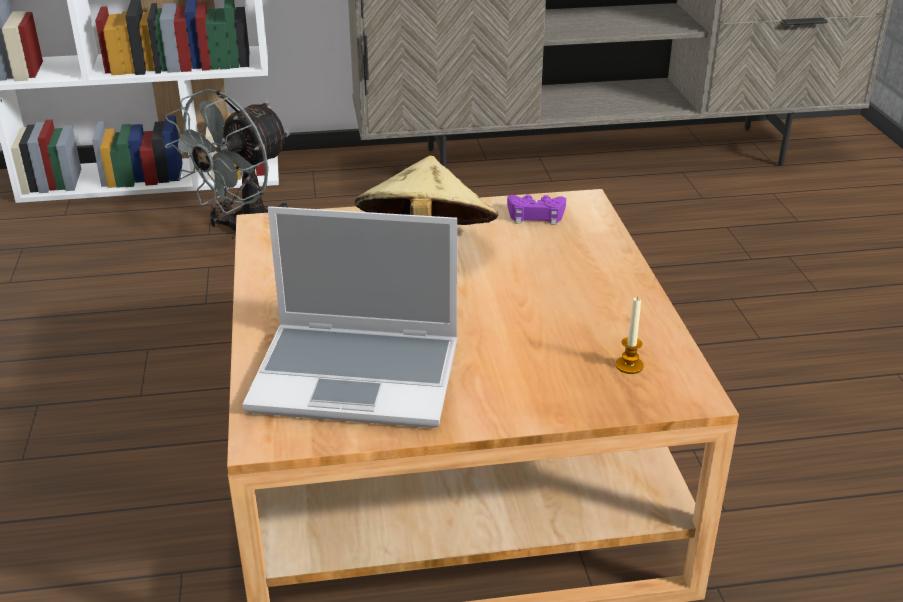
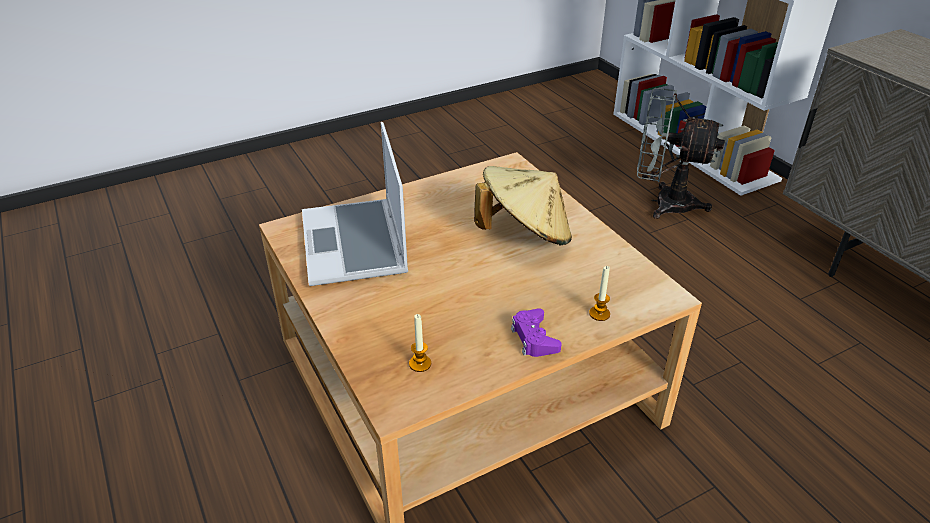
camera: 70 degrees right, 5 degrees up
(536, 215) = (619, 274): purple game controller -> purple game controller (534, 338)
(594, 241) = (599, 314): none -> candle

